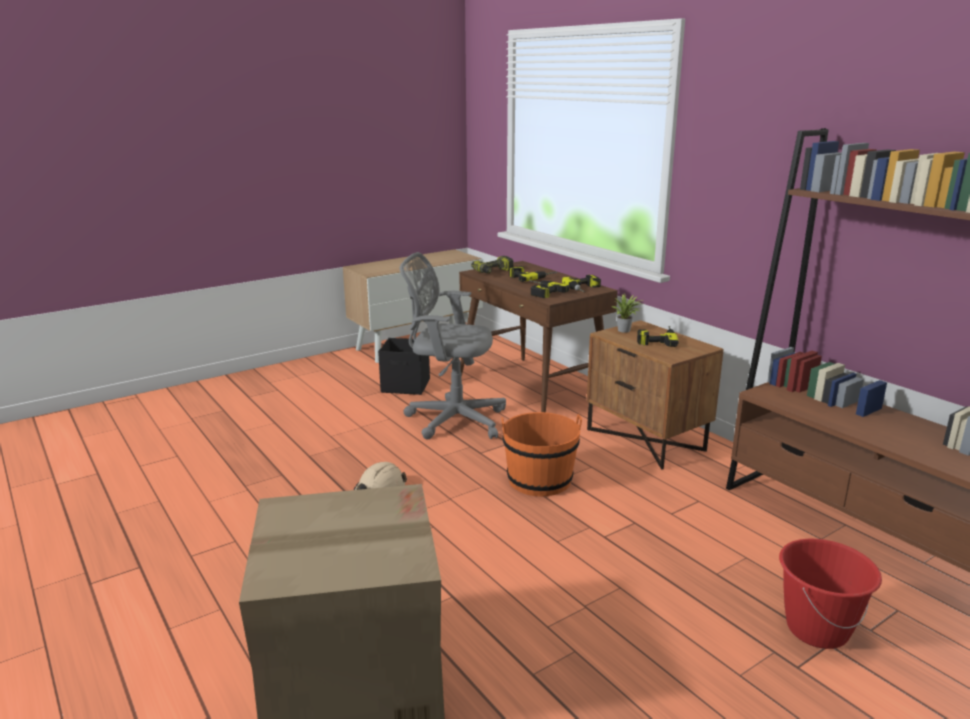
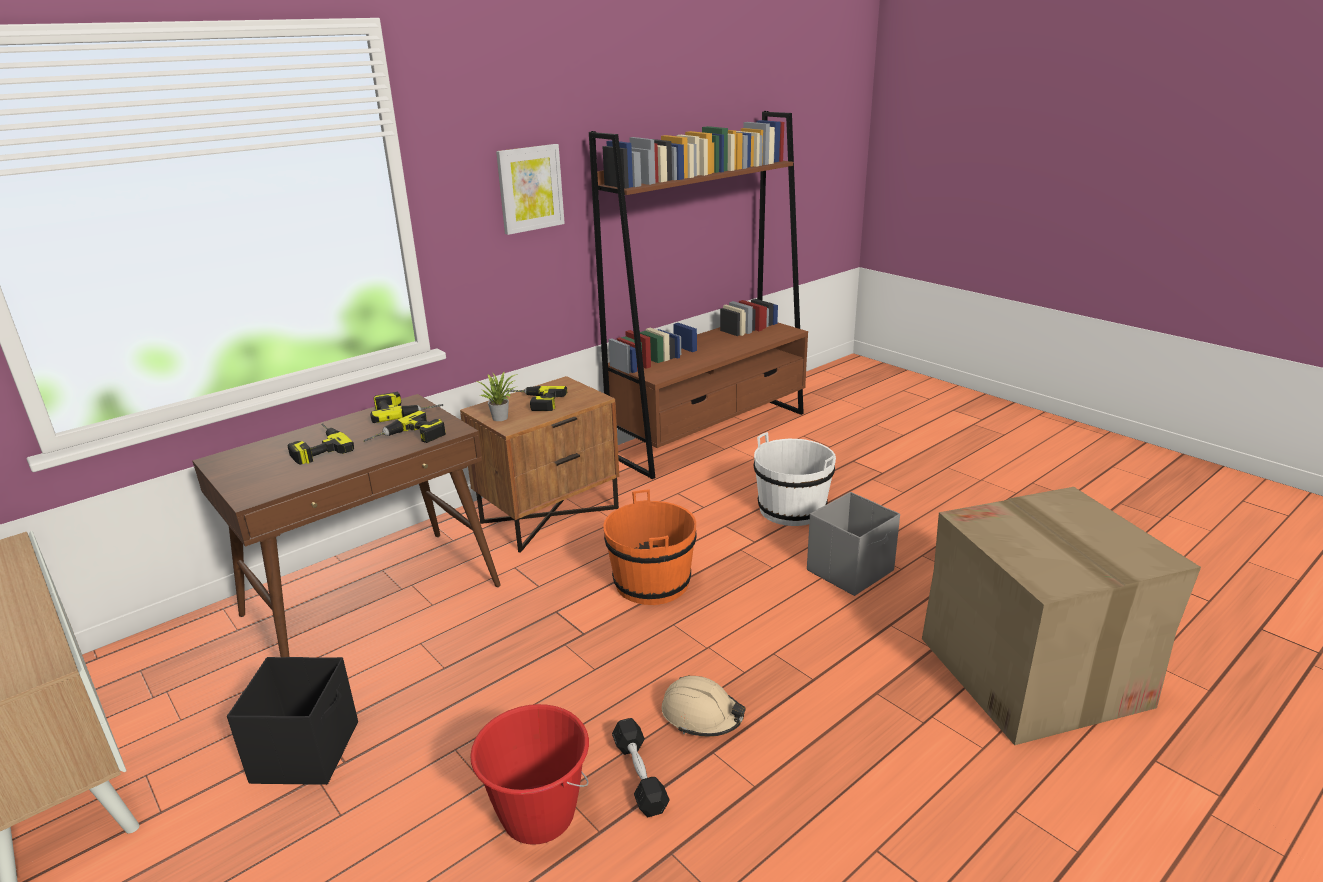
camera: 95 degrees left, 5 degrees up
(341, 468) = (639, 775): none -> black dumbbell
(452, 419) = (471, 672): grey office chair -> none
(494, 272) = (264, 479): power drill -> none
(547, 589) = (851, 570): none -> grey storage box
(674, 569) = (792, 509): none -> white bucket
(766, 172) = (530, 188): none -> picture
(816, 629) = (839, 462): red bucket -> red bucket (538, 816)

